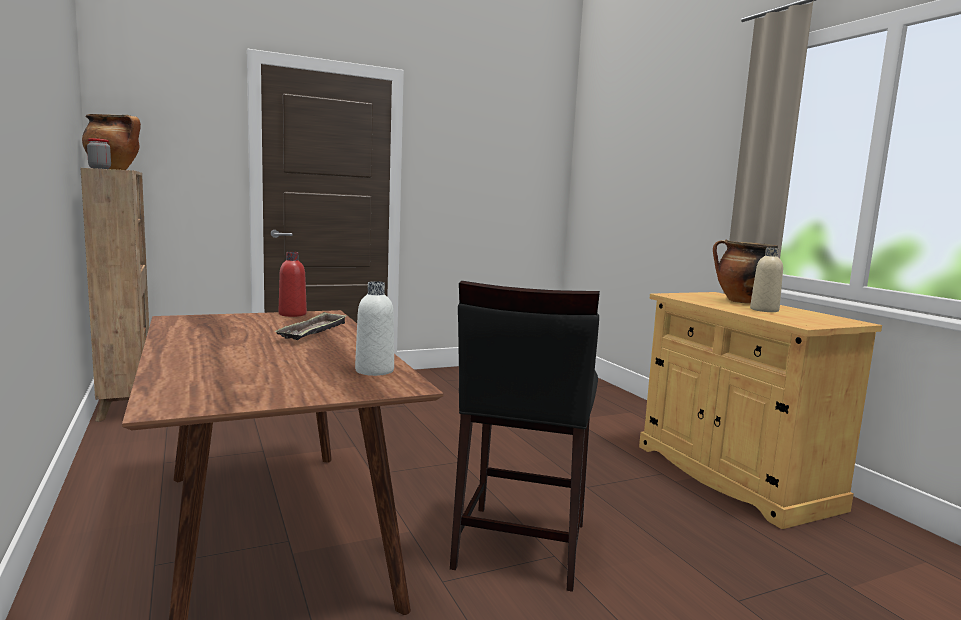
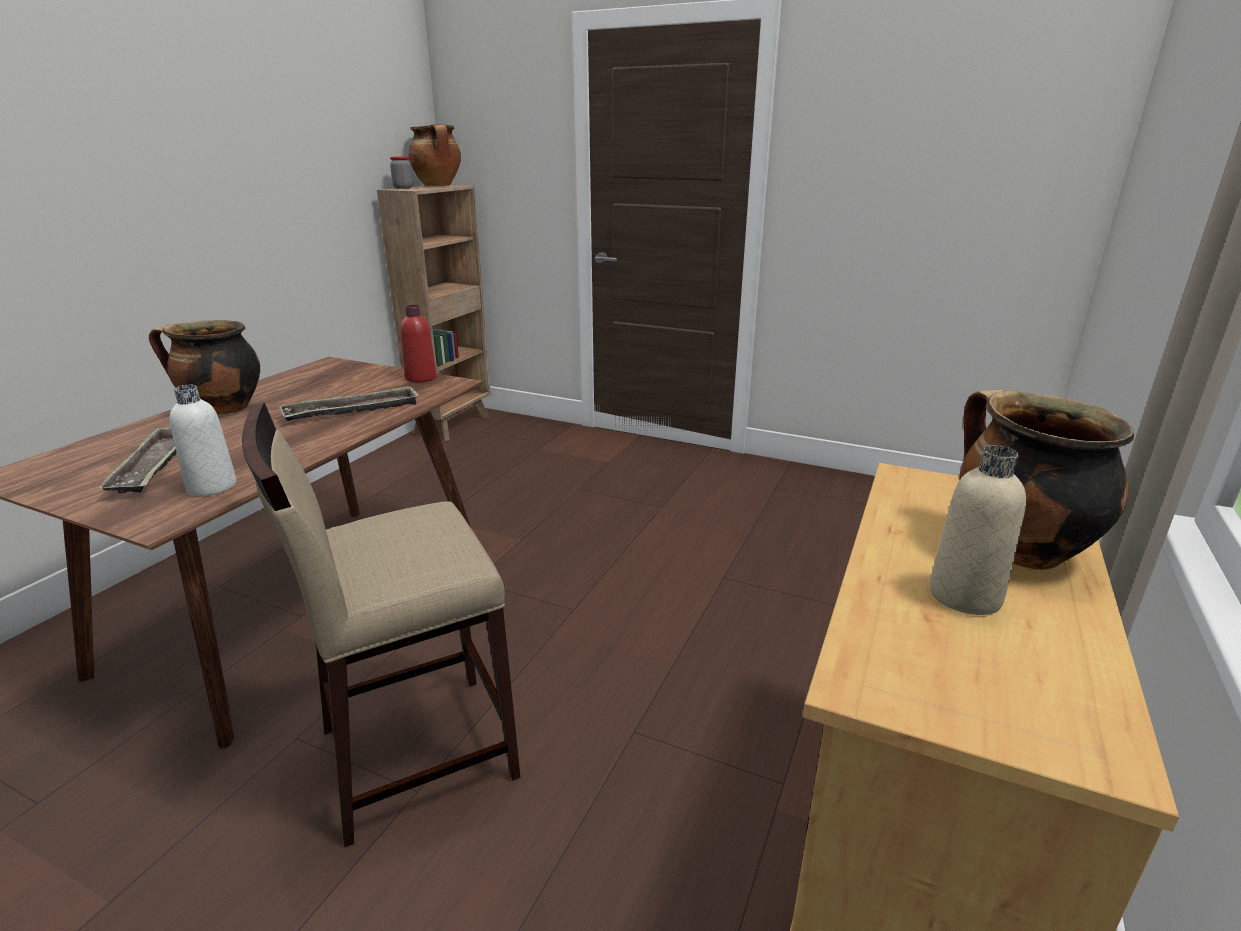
camera: 50 degrees right, 15 degrees up
(198, 348) = (222, 409): none -> cooking pot
(284, 375) = (154, 466): none -> tray
(519, 546) = (415, 752): black stool -> beige stool

